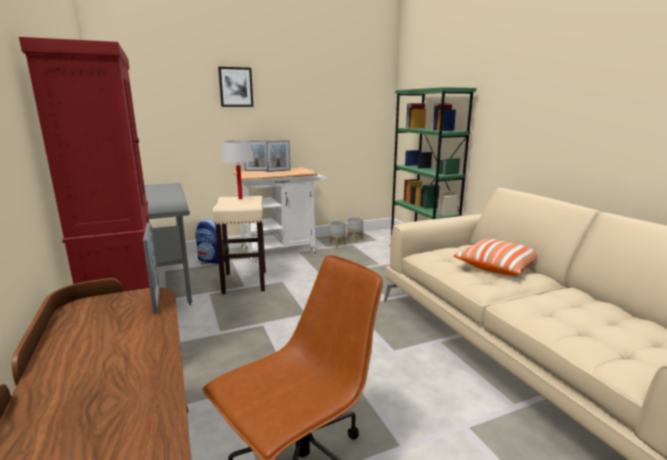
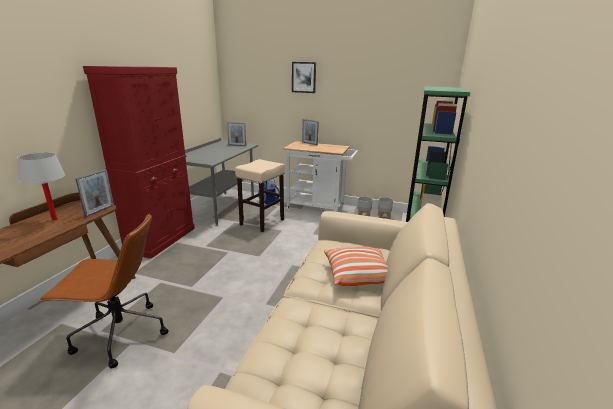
camera: 40 degrees right, 5 degrees up
(240, 199) = (265, 163): white table lamp -> white table lamp (54, 219)
(278, 171) = (322, 146): picture frame -> picture frame (237, 145)

